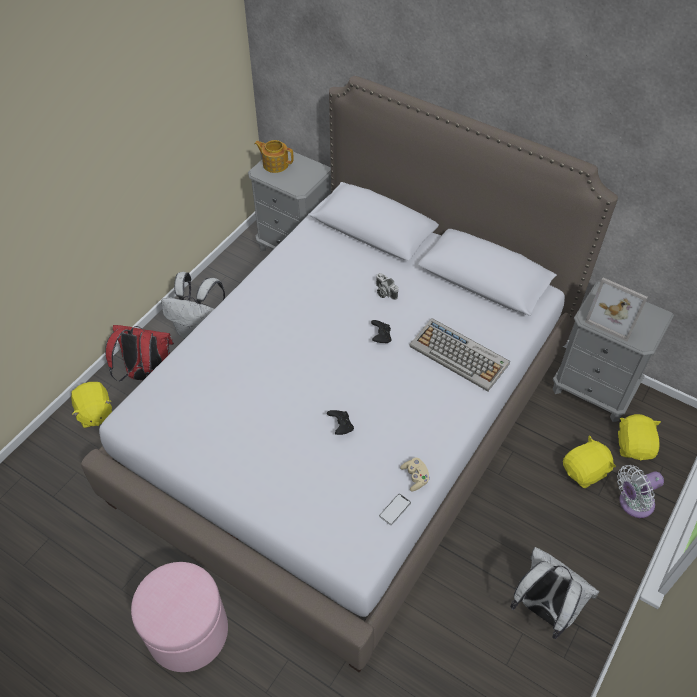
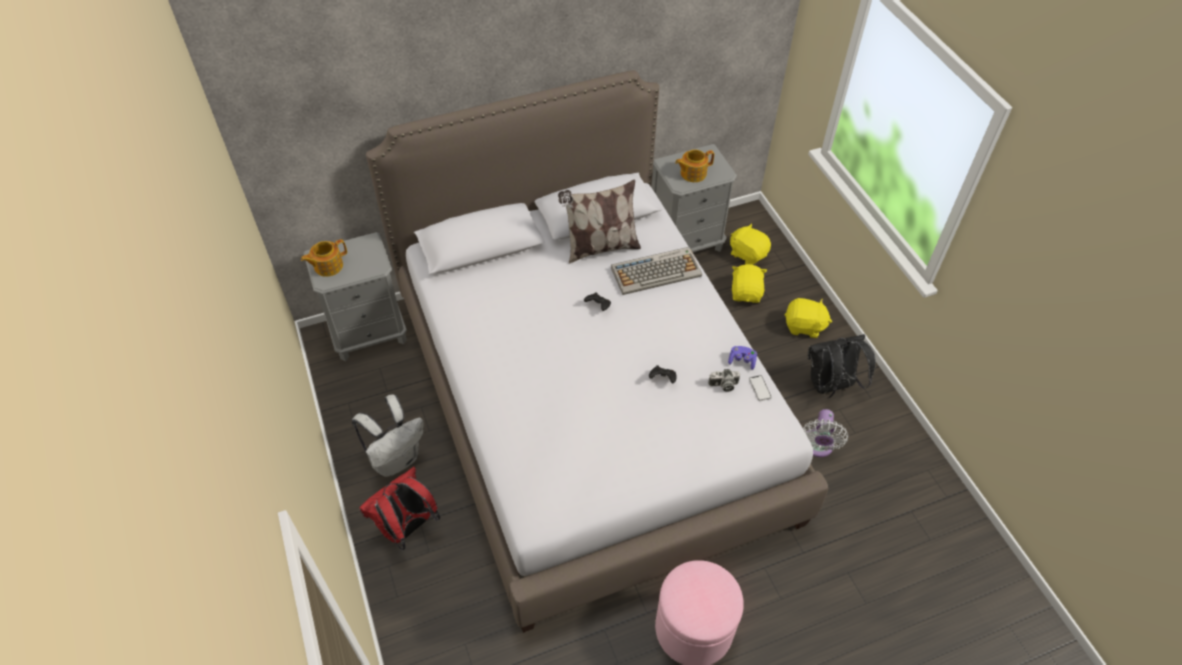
camera: 55 degrees left, 0 degrees up
(95, 413) = (410, 595): yellow plush toy -> yellow plush toy (804, 326)
(384, 292) = (555, 278): camera -> camera (723, 385)
(415, 477) = (742, 361): beige game controller -> purple game controller
(447, 302) = (600, 248): none -> pillow
(543, 609) = (830, 386): white backpack -> black backpack
(614, 318) = (692, 173): picture frame -> teapot
(633, 503) = (789, 285): white fan -> white fan (817, 446)

